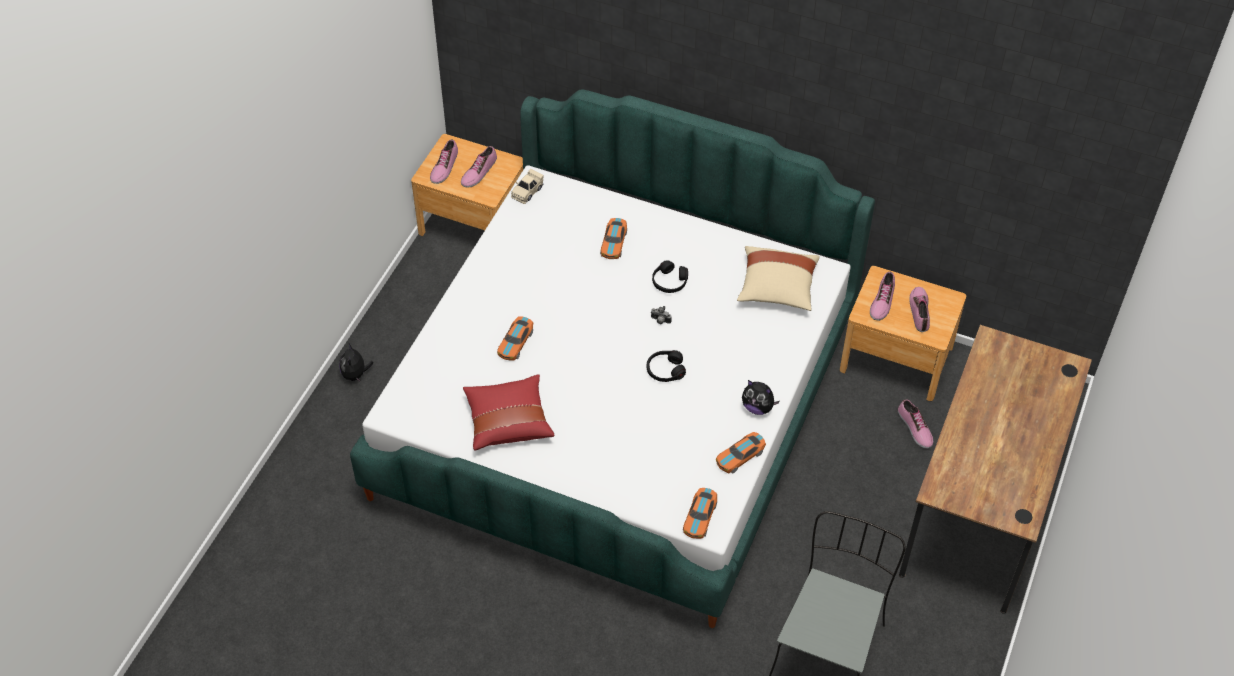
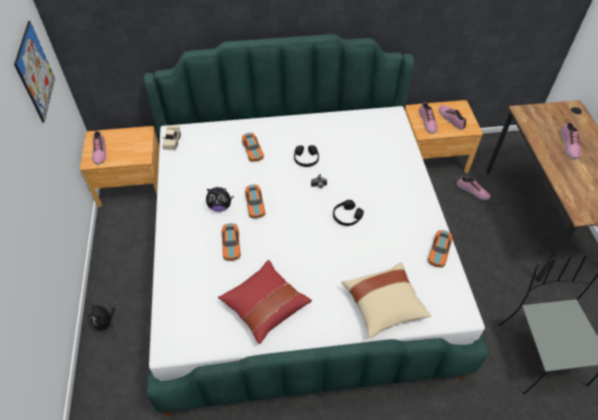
camera: 30 degrees left, 0 degrees up
(394, 63) = (35, 72): none -> picture
(479, 172) = (126, 145): shoe -> shoe (568, 144)
(700, 517) = (449, 309): toy car -> toy car (255, 204)
(758, 407) = (423, 213): plush toy -> plush toy (220, 207)
(776, 288) = (373, 136): beige pillow -> beige pillow (384, 305)

